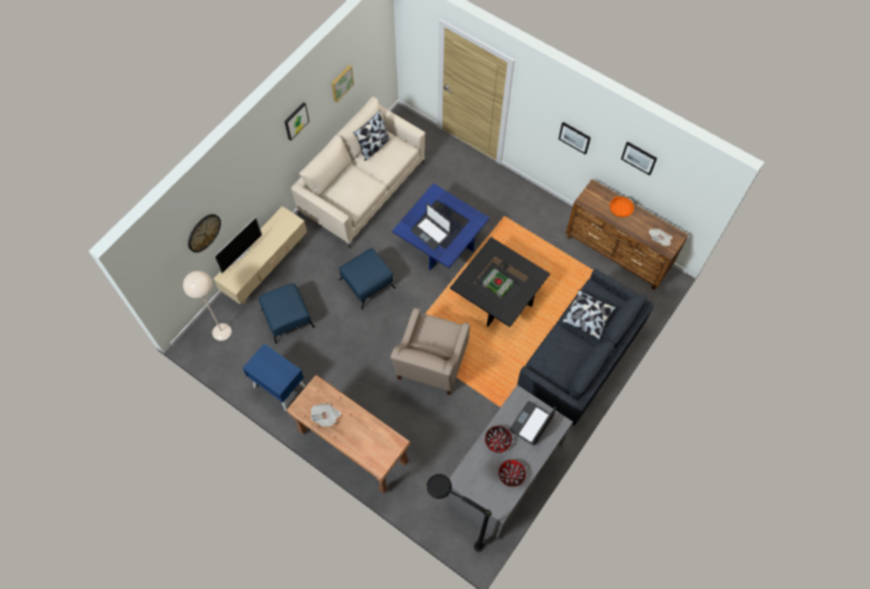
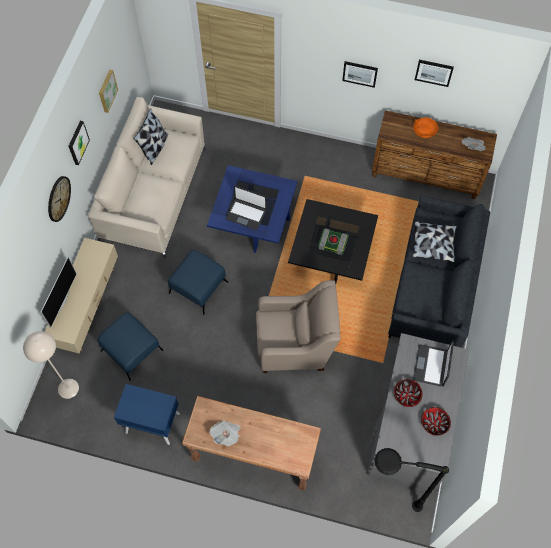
camera: 20 degrees left, 0 degrees up
(203, 232) = (24, 290): wall clock -> wall clock (58, 198)
(431, 364) = (295, 344): beige armchair -> beige armchair turned 90 degrees counterclockwise

